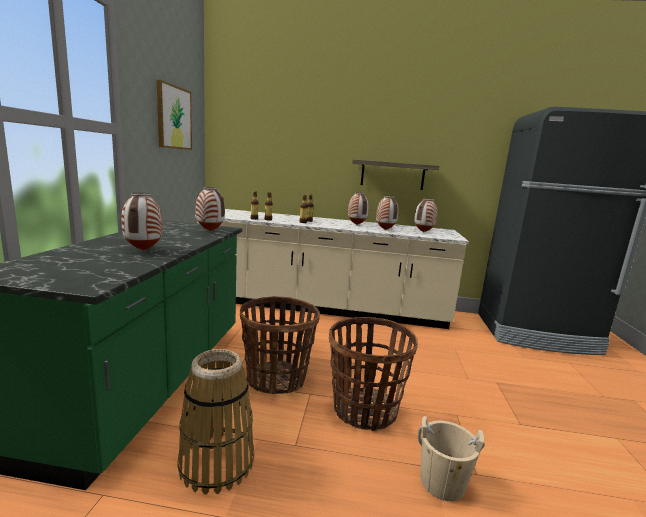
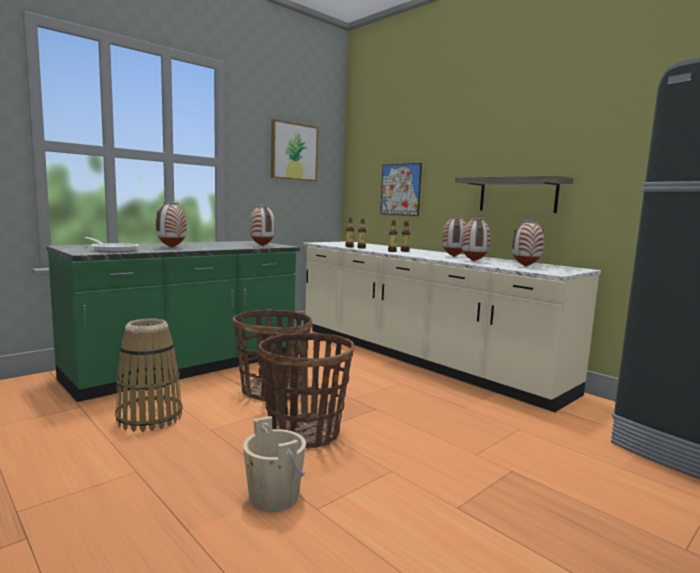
camera: 40 degrees right, 5 degrees down
(100, 270) = (113, 250): none -> frying pan
(279, 162) = (400, 189): none -> picture

